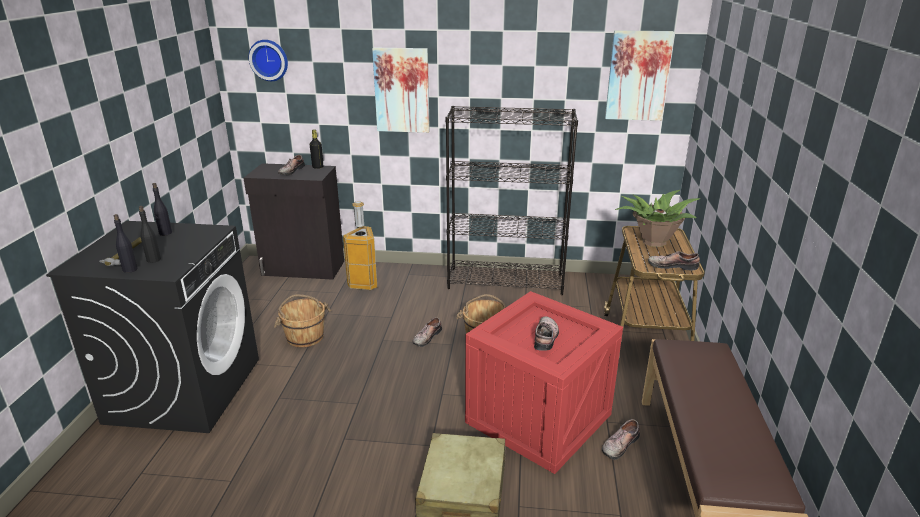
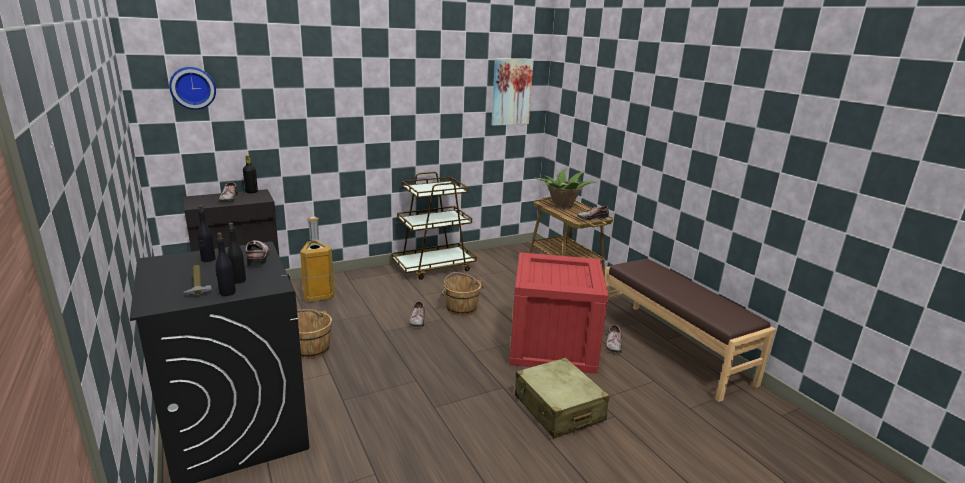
camera: 35 degrees left, 5 degrees down
(402, 90) = (332, 112): picture -> none
(506, 281) = (434, 267): black bookcase -> brown cart
(546, 338) = (563, 277): shoe -> shoe (258, 257)

